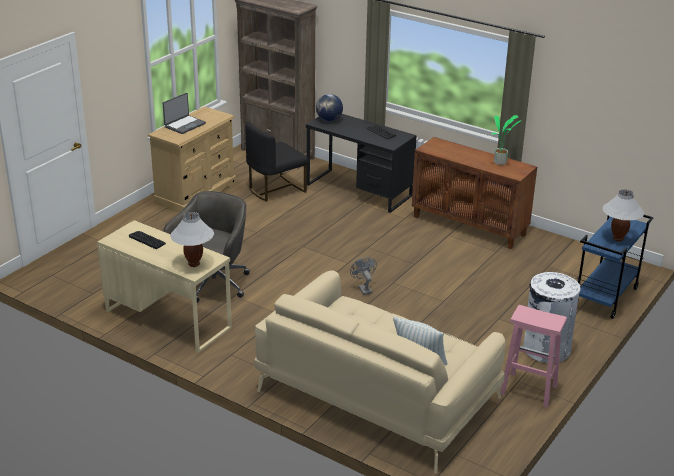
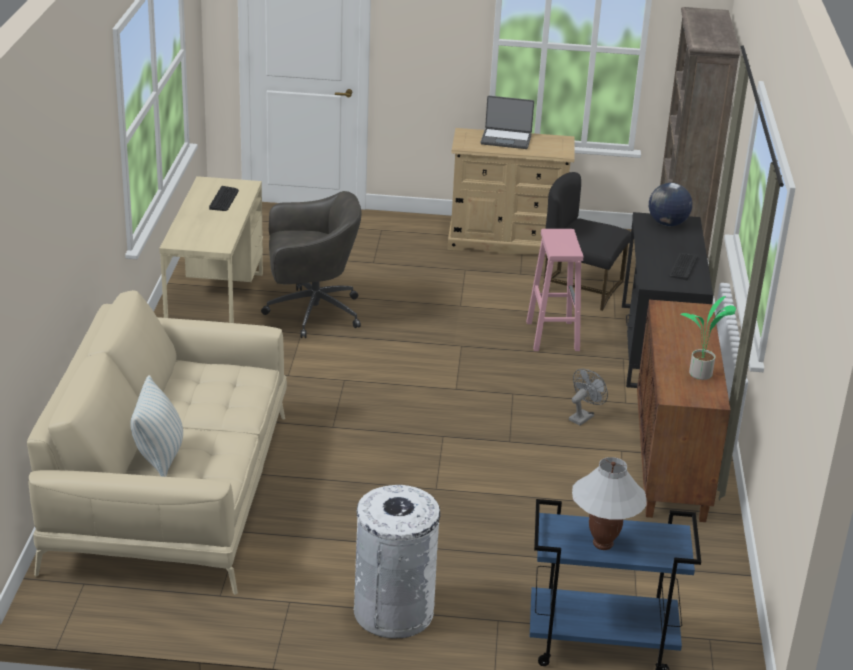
camera: 60 degrees right, 0 degrees up
(194, 264) = (195, 237): white table lamp -> none
(363, 288) = (405, 417): grey fan -> grey fan (583, 416)
(527, 390) = (274, 615): pink stool -> pink stool (552, 335)

